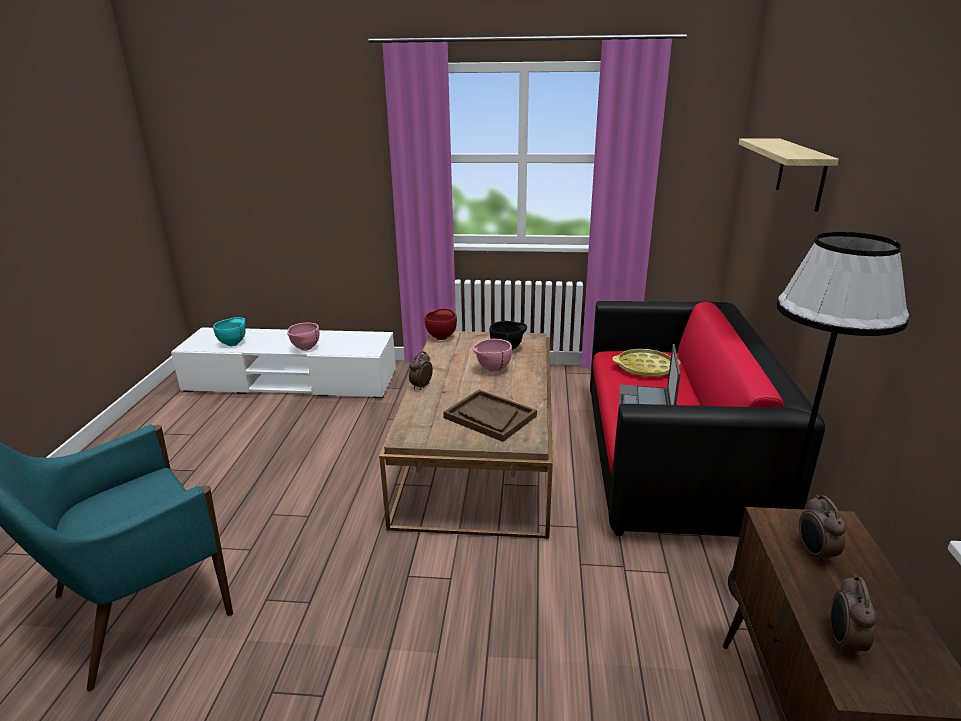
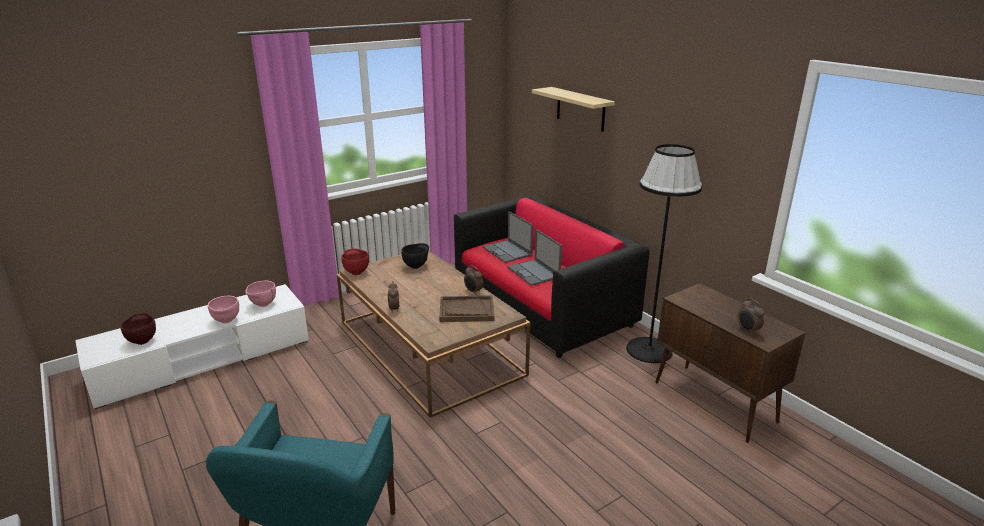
camera: 40 degrees left, 0 degrees up
(234, 343) = (143, 341): turquoise bowl -> brown bowl
(492, 370) = (425, 282): pink bowl -> pink bowl (262, 305)
(645, 368) = (507, 251): yellow tray -> laptop
(814, 553) = (706, 305): alarm clock -> alarm clock (473, 292)

